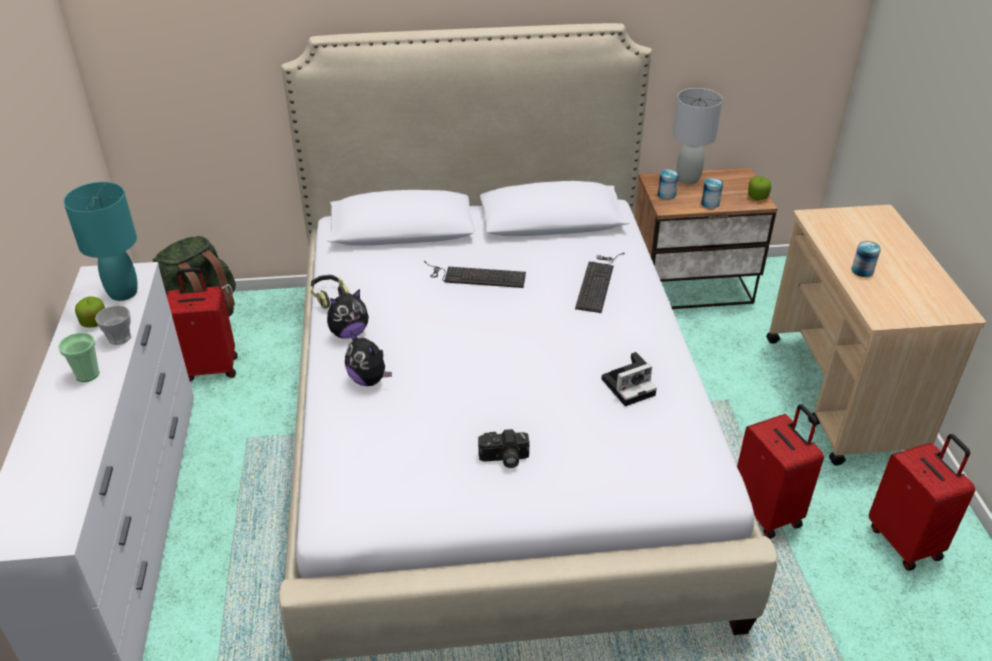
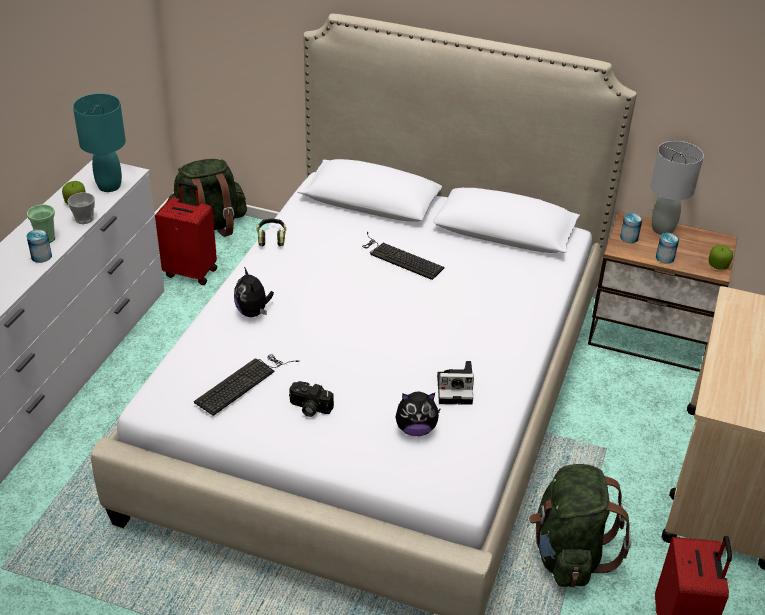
camera: 25 degrees right, 0 degrees up
(348, 333) = (265, 271): plush toy -> plush toy (416, 429)
(598, 281) = (501, 295): keyboard -> keyboard (244, 382)
(768, 511) = (569, 554): red suitcase -> green backpack
(862, 270) = (736, 360): can -> can (41, 256)

